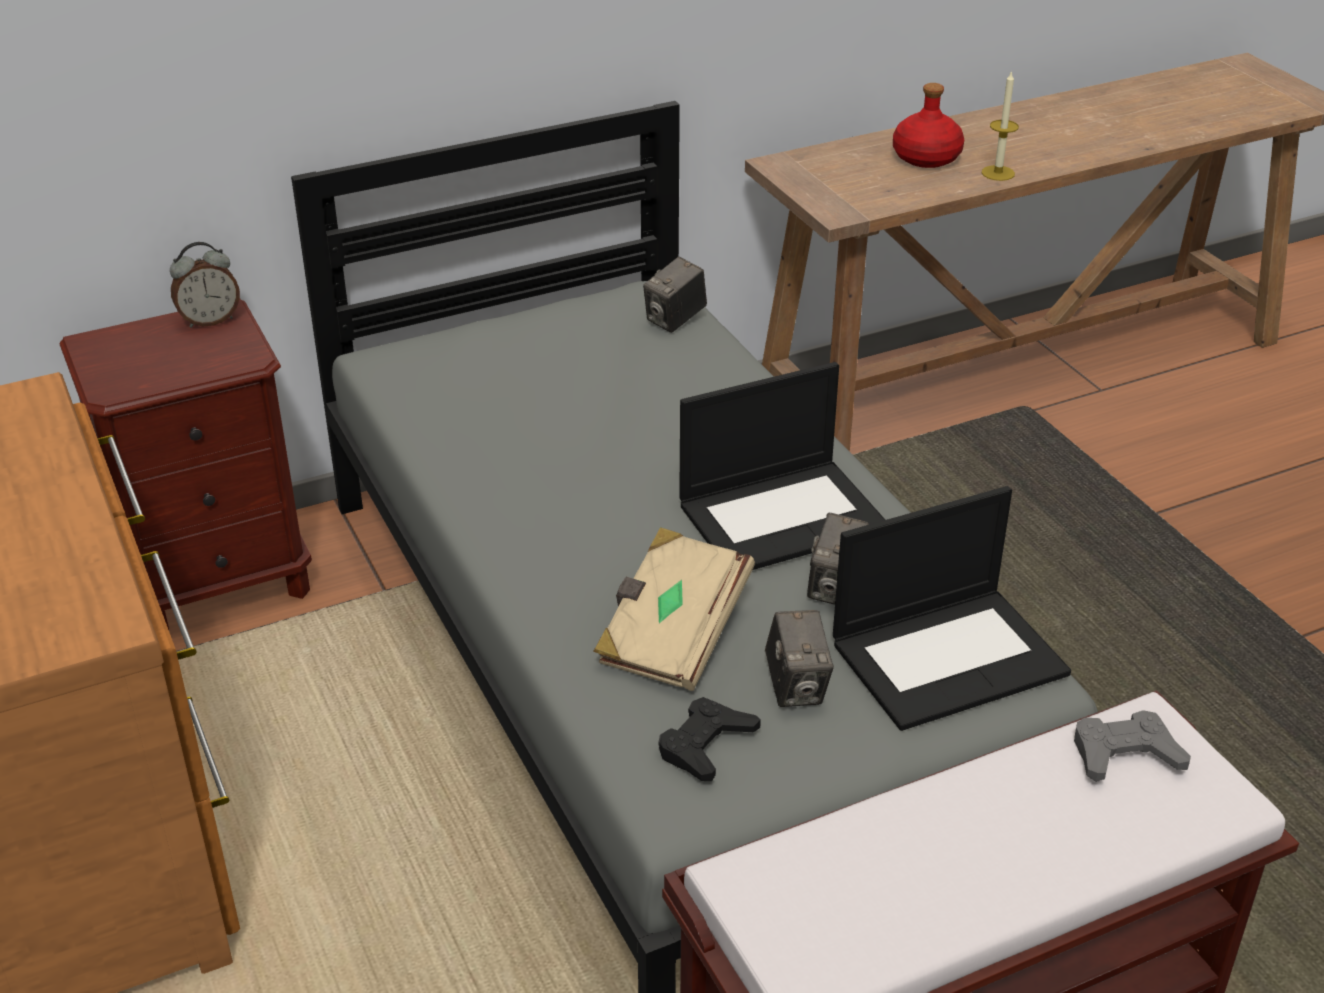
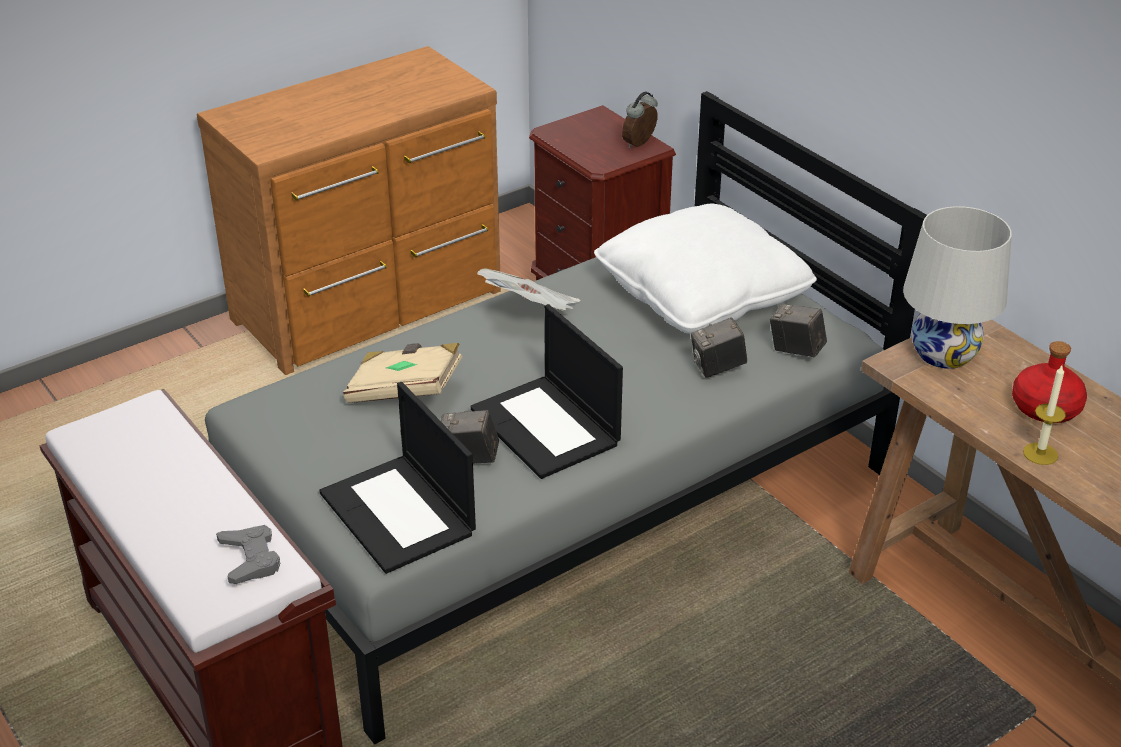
camera: 80 degrees right, 0 degrees up
(210, 320) = (640, 144): alarm clock -> alarm clock turned 75 degrees clockwise
(514, 503) = (531, 312): none -> newspaper
(527, 367) = (702, 295): none -> white pillow
(705, 745) = (302, 415): black game controller -> none
(796, 687) = (362, 448): camera -> camera (717, 368)
(827, 187) = (944, 354): none -> white table lamp

